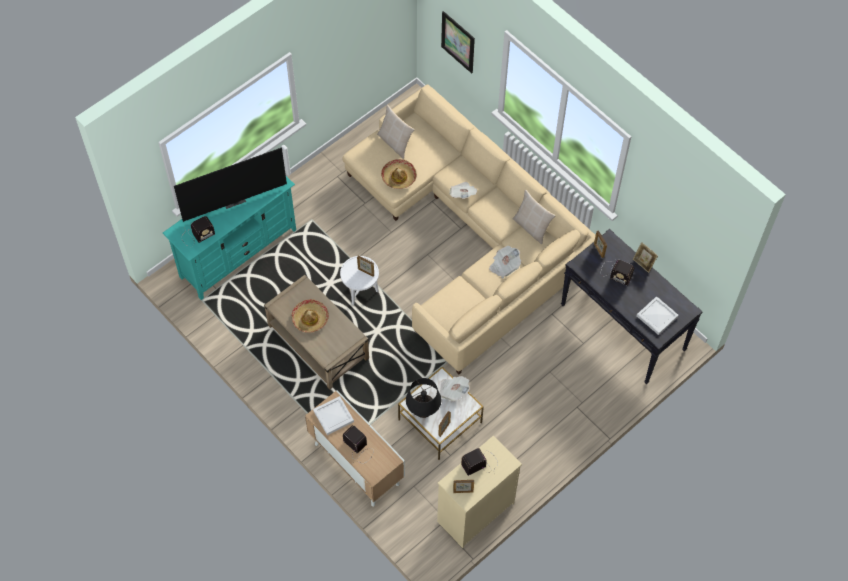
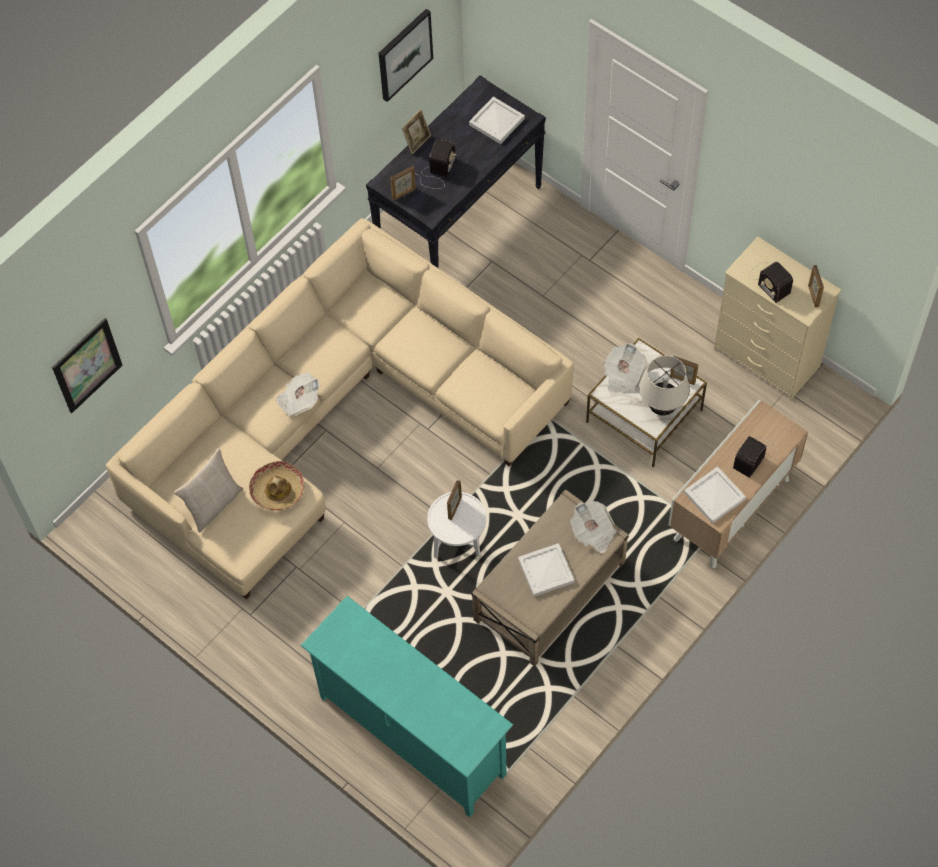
camera: 95 degrees left, 0 degrees up
(196, 236) = (465, 722): radio -> none
(234, 199) = (389, 679): television -> none
(310, 318) = (547, 571): hat -> white tray
(423, 411) = (662, 408): black table lamp -> beige table lamp
(504, 266) = (416, 333): newspaper -> newspaper (593, 532)
(531, 227) = (345, 307): beige pillow -> none
(682, 228) = (404, 54): none -> picture

